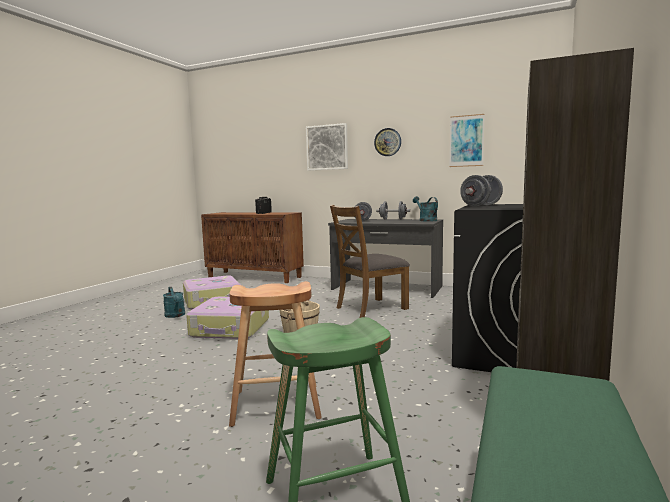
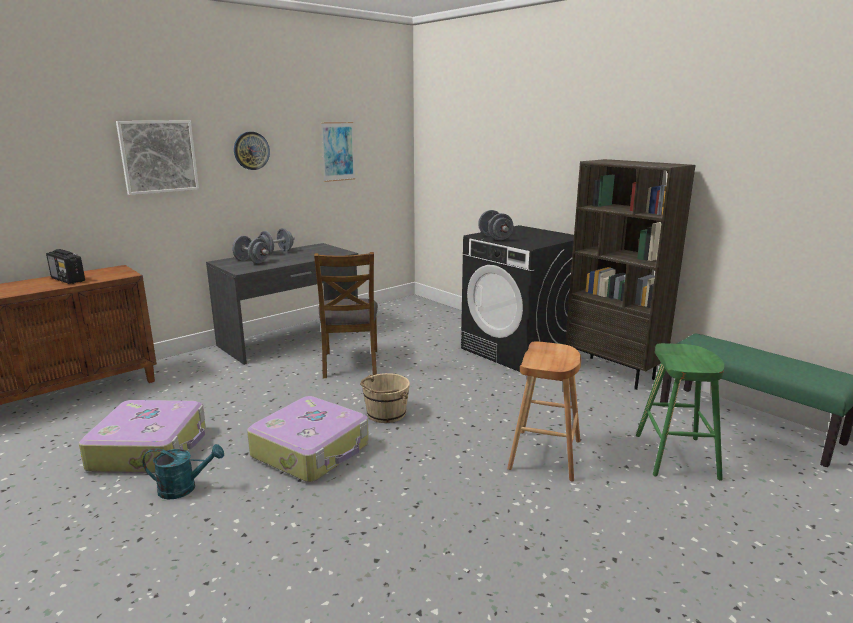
camera: 65 degrees left, 10 degrees up
(426, 220) = (318, 248): turquoise watering can -> none

